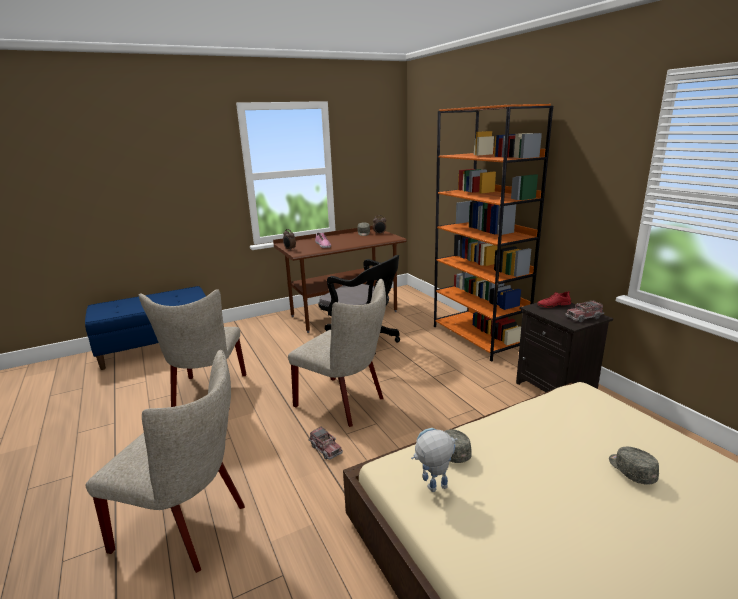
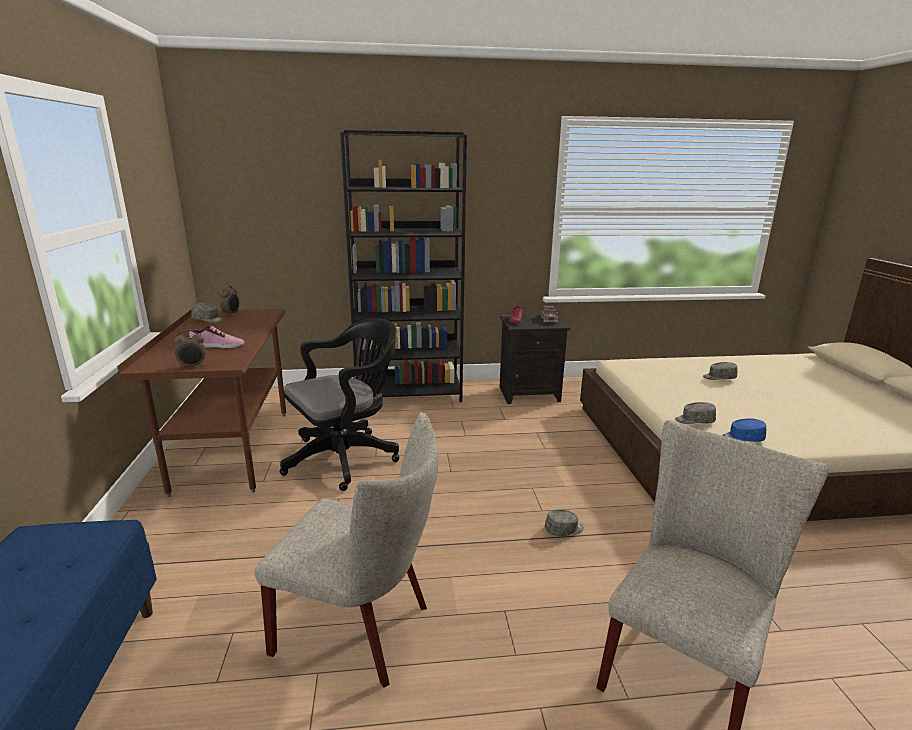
camera: 70 degrees left, 0 degrees up
(325, 449) = (564, 530): toy truck -> grey cap
(344, 403) = (479, 499): beige chair -> none
(433, 490) = (742, 438): toy robot -> blue cap
(479, 337) = (409, 393): orange bookcase -> black bookcase

